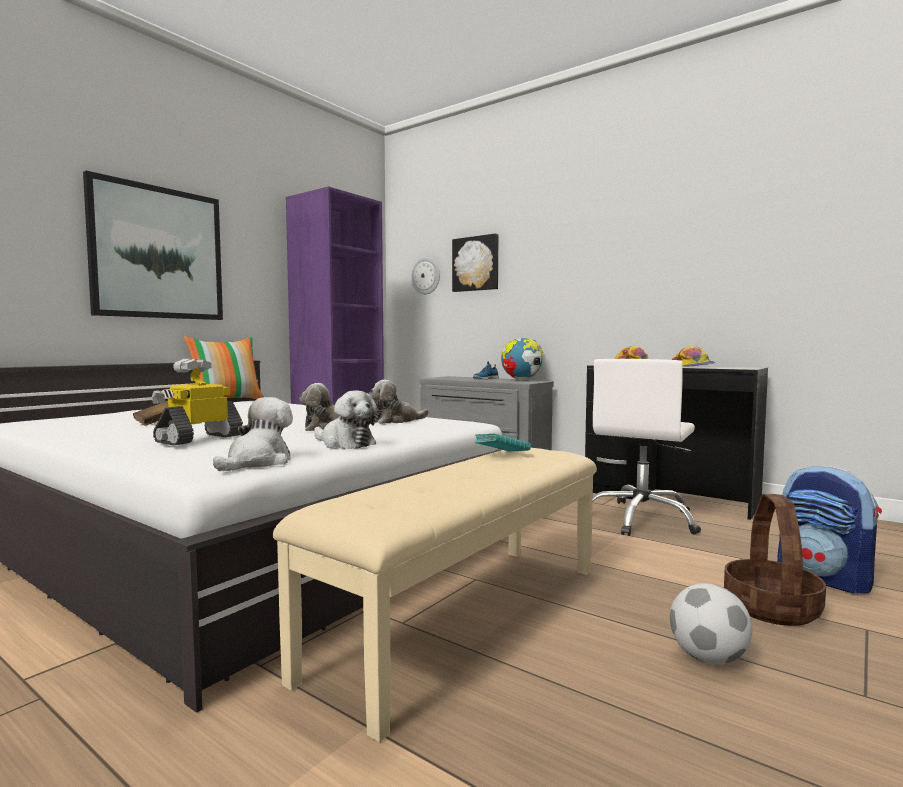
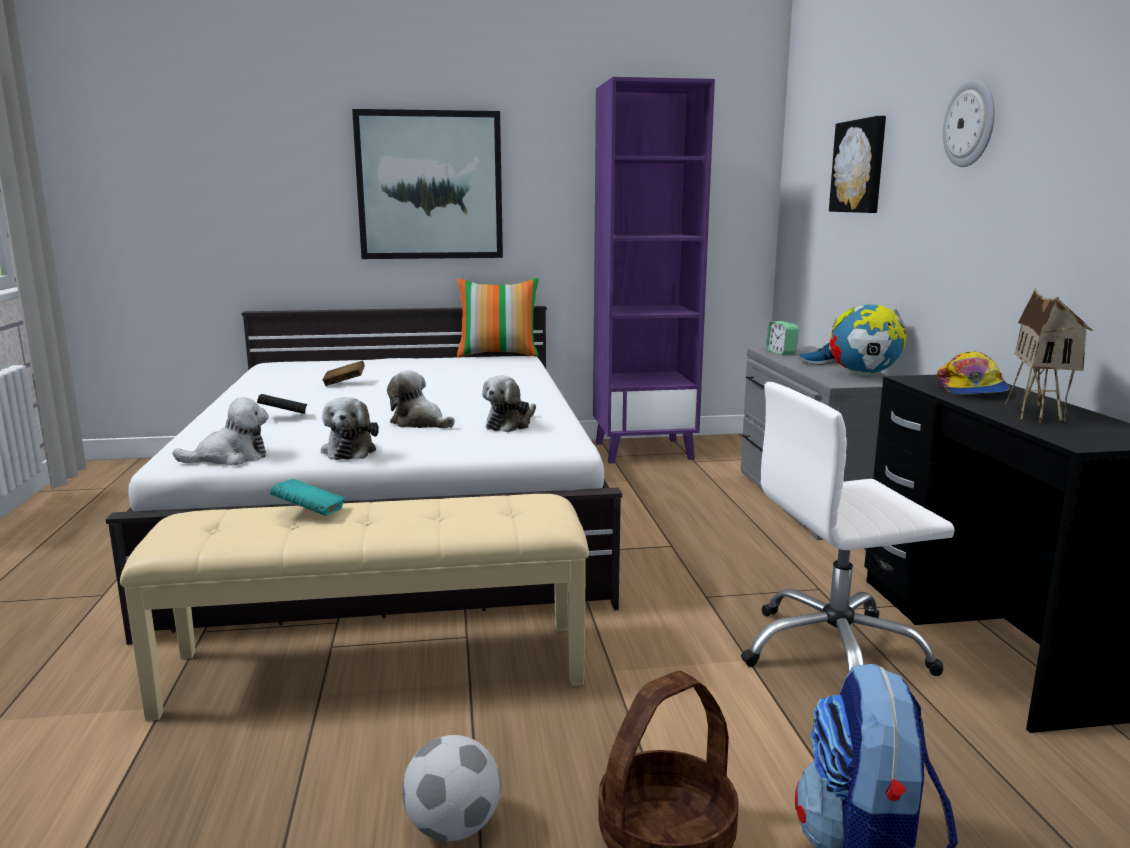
camera: 45 degrees right, 10 degrees up
(199, 439) = (283, 416): toy robot -> black book
(396, 421) = (510, 424): plush toy -> plush toy turned 75 degrees counterclockwise
(426, 276) = (813, 181): wall clock -> wall clock (970, 124)
(446, 378) = (781, 352): none -> alarm clock
(502, 455) = (483, 503): turquoise book -> turquoise book (309, 513)
(693, 366) = (1038, 414): cap -> toy house

